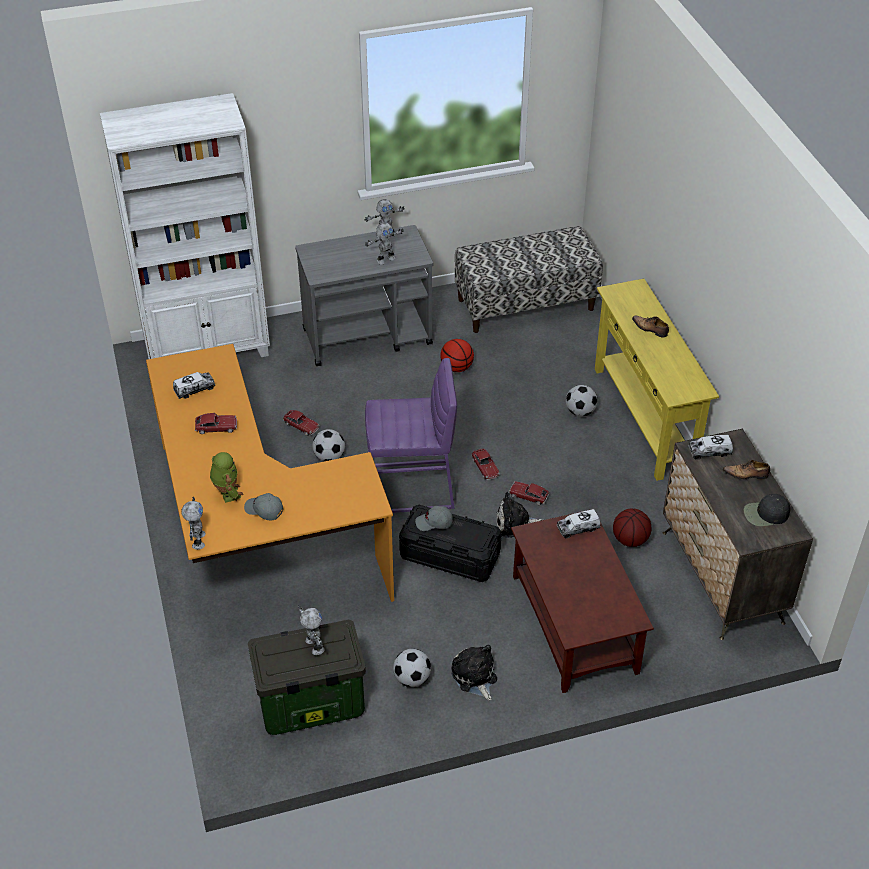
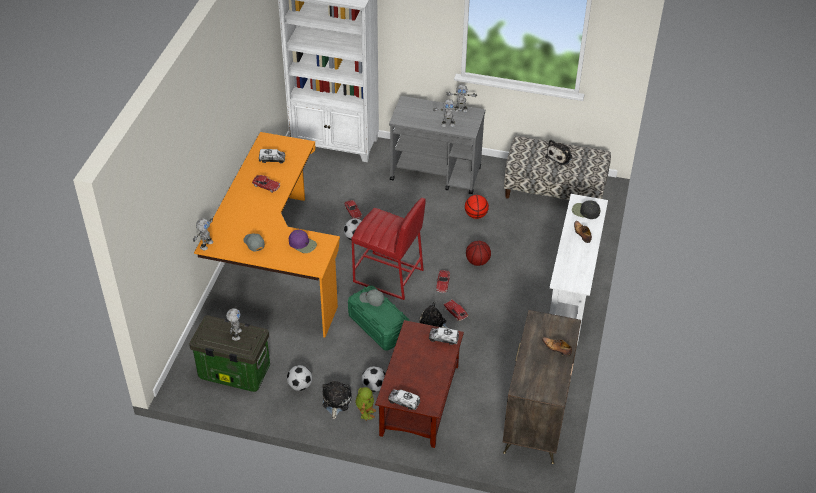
camera: 30 degrees right, 0 degrees up
(227, 493) = (242, 226): toy robot -> toy robot (365, 412)
(330, 482) = (302, 244): none -> purple cap
(411, 487) = (388, 276): purple stool -> red stool
(450, 555) = (378, 326): black storage box -> green storage box
(529, 253) = (560, 156): none -> plush toy
(580, 412) = (532, 275): football -> football (374, 387)
(630, 540) = (497, 367): basketball -> basketball (477, 262)
(644, 418) = (571, 297): yellow console table -> white console table
(709, 452) = (545, 325): toy truck -> toy truck (404, 402)
(766, 514) = (547, 377): black cap -> black cap (585, 211)

